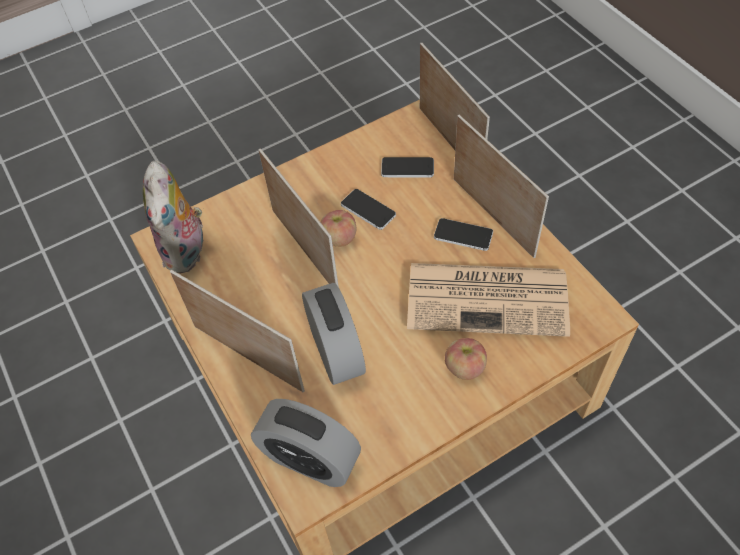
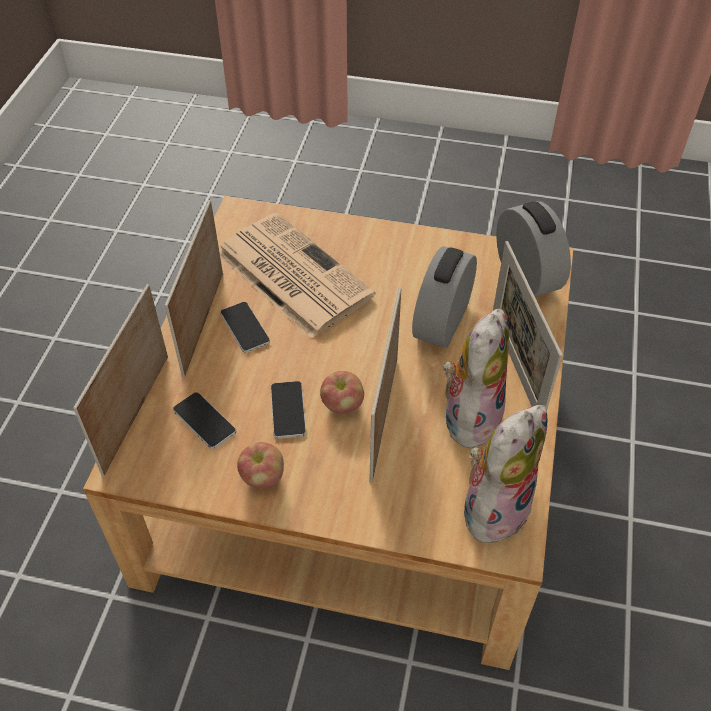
camera: 140 degrees left, 5 degrees down
(250, 295) = (469, 415): none -> plush toy
(464, 367) = (364, 250): apple -> apple (263, 477)

